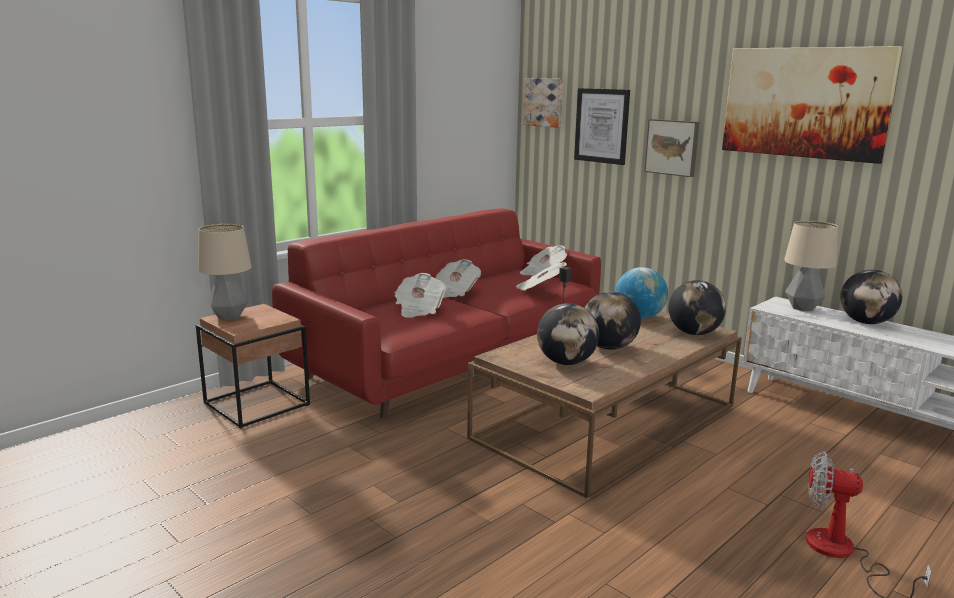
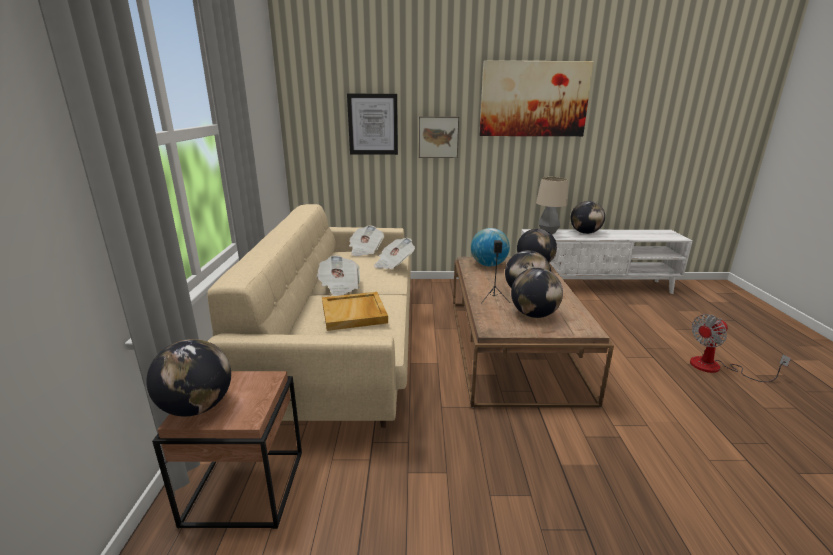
camera: 45 degrees left, 5 degrees up
(229, 316) = (197, 407): table lamp -> globe
(419, 309) = (354, 313): newspaper -> beige tray
(452, 359) = (342, 345): red sofa -> beige sofa
(544, 102) = (310, 107): picture -> none

